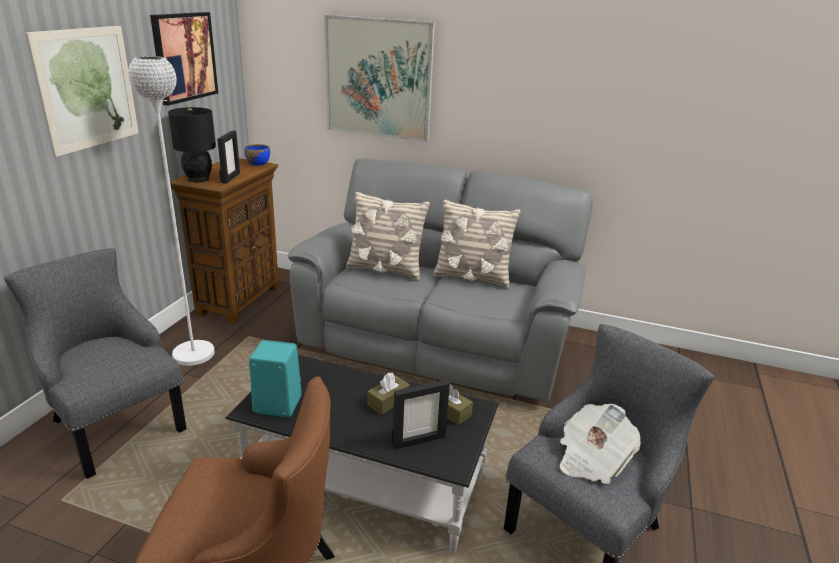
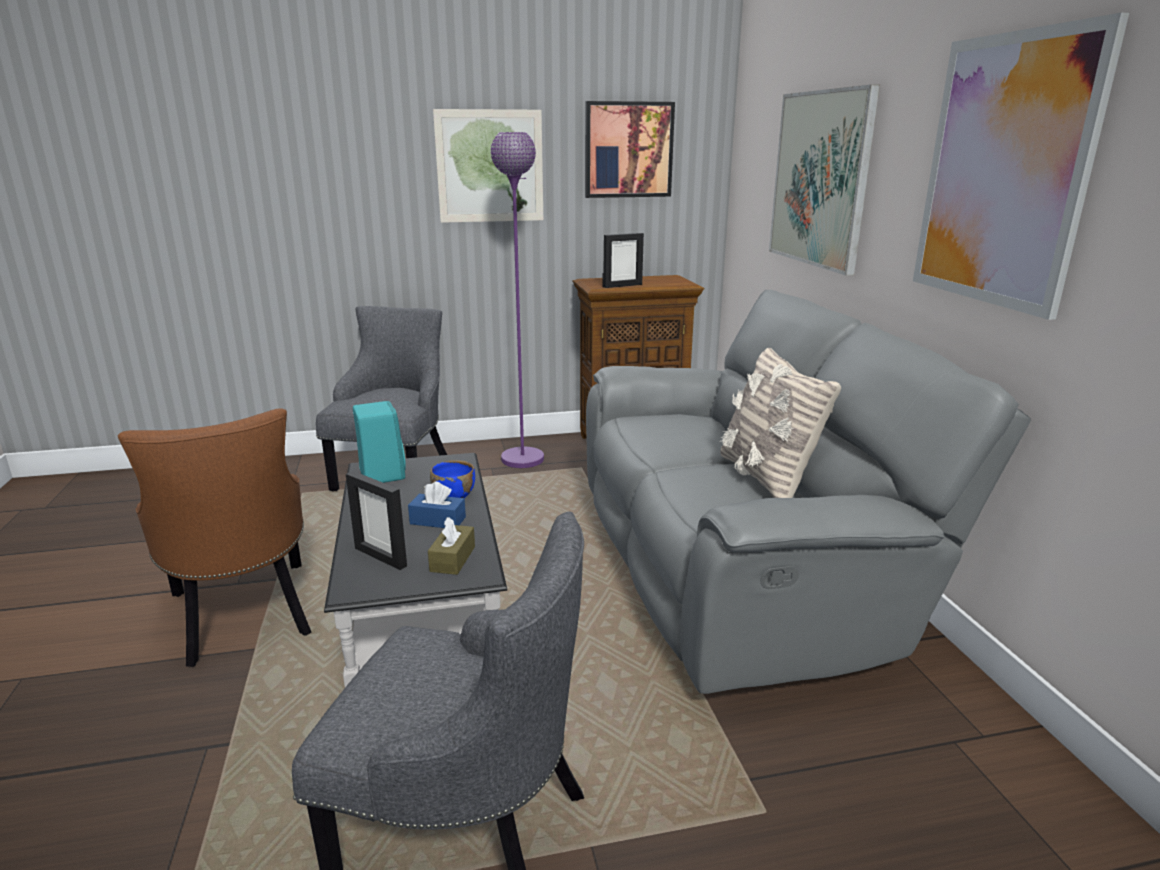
camera: 60 degrees right, 5 degrees down
(194, 354) = (523, 459): white floor lamp -> purple floor lamp
(198, 179) = (596, 281): black table lamp -> none
(258, 163) = (682, 282): blue bowl -> blue bowl (454, 495)
(385, 270) = (683, 429): beige pillow -> none
(388, 401) = (438, 520): brown tissue box -> blue tissue box
(549, 82) = (1004, 172): none -> picture
(592, 459) = (425, 684): newspaper -> none

